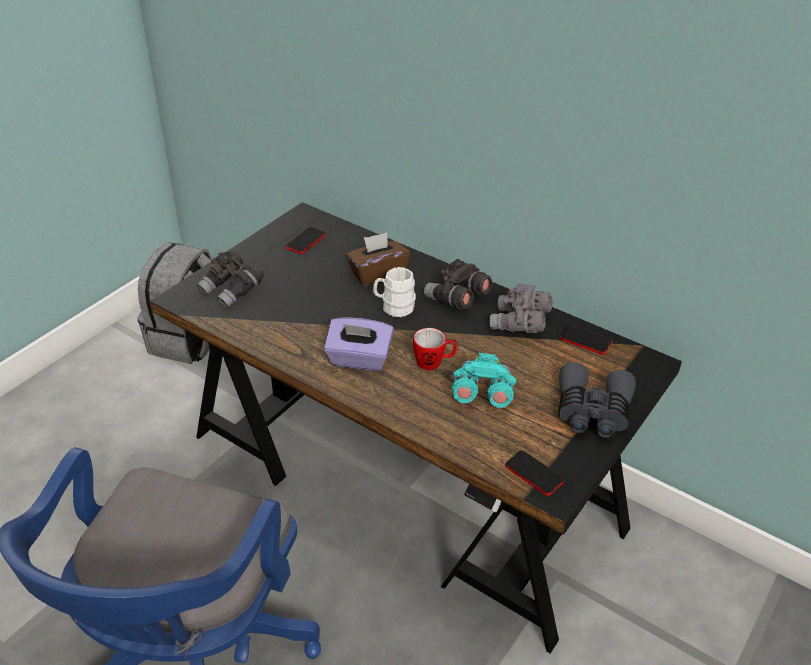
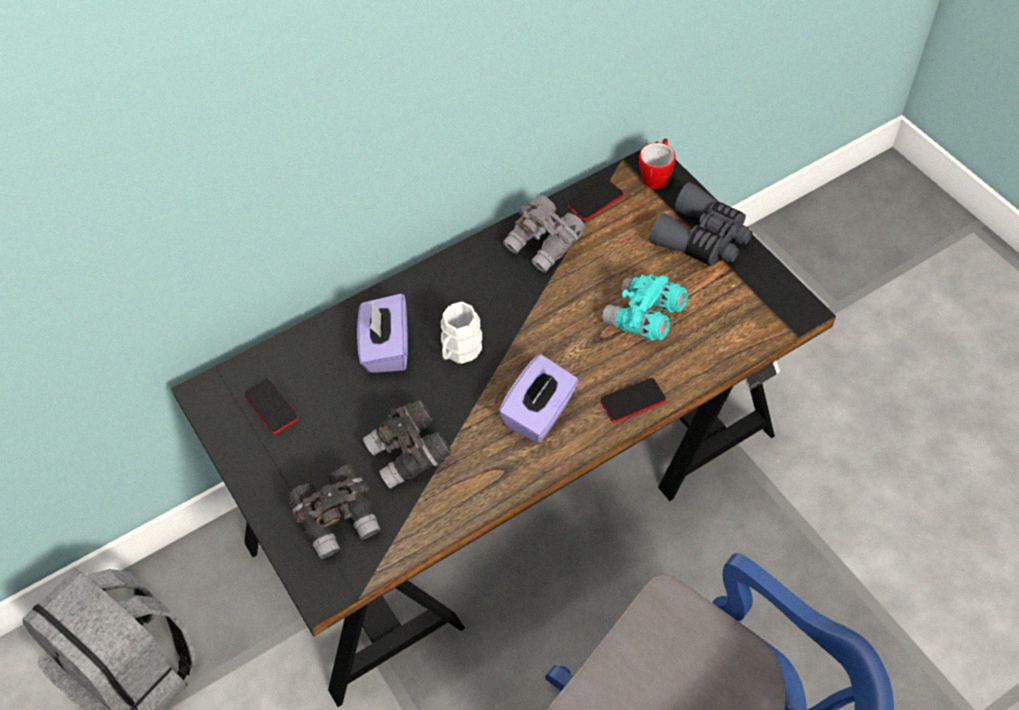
camera: 65 degrees left, 15 degrees up
(377, 274) = (386, 348): brown tissue box -> purple tissue box
(434, 363) = (575, 344): mug -> mug (656, 175)
(457, 299) = (474, 286): grey binoculars -> grey binoculars (409, 454)
(534, 474) = (769, 316): phone -> phone (633, 401)

